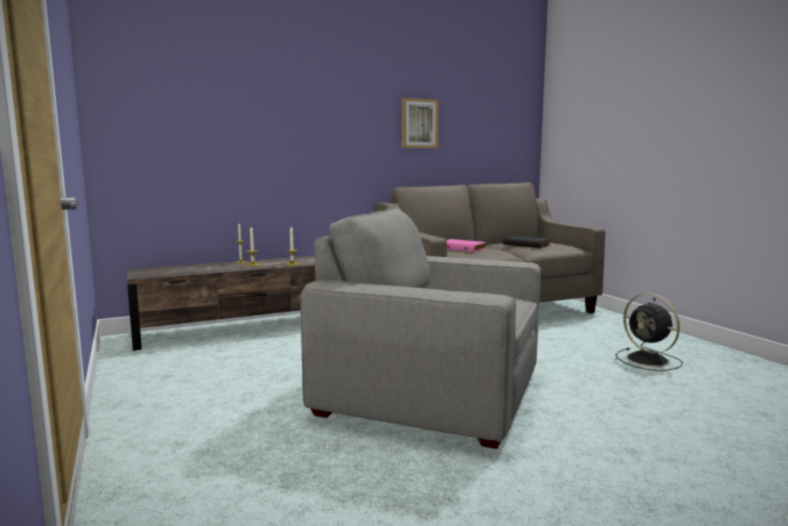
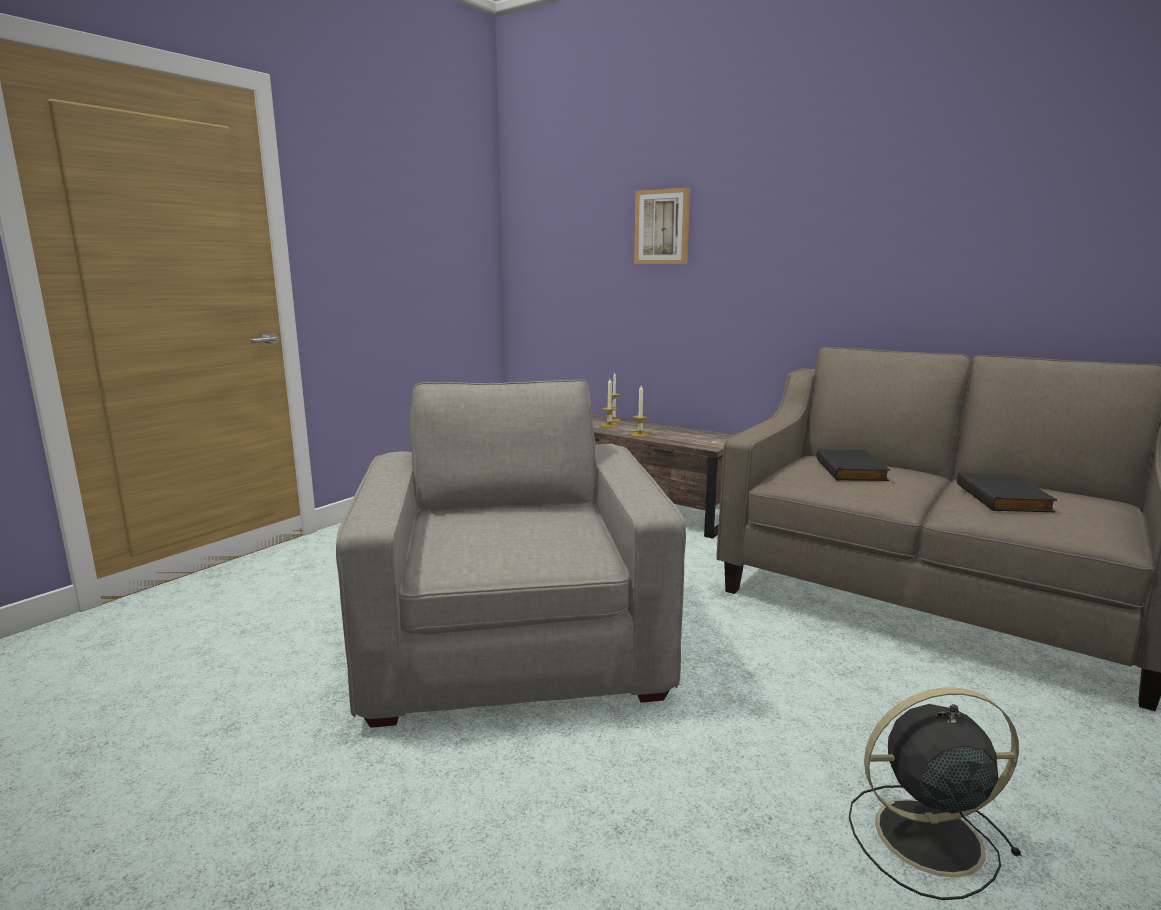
camera: 60 degrees right, 5 degrees up
(419, 123) = (909, 236): picture -> picture (662, 227)
(462, 248) = (852, 470): pink book -> black book
(649, 360) = (923, 837): black fan -> black fan turned 60 degrees clockwise

